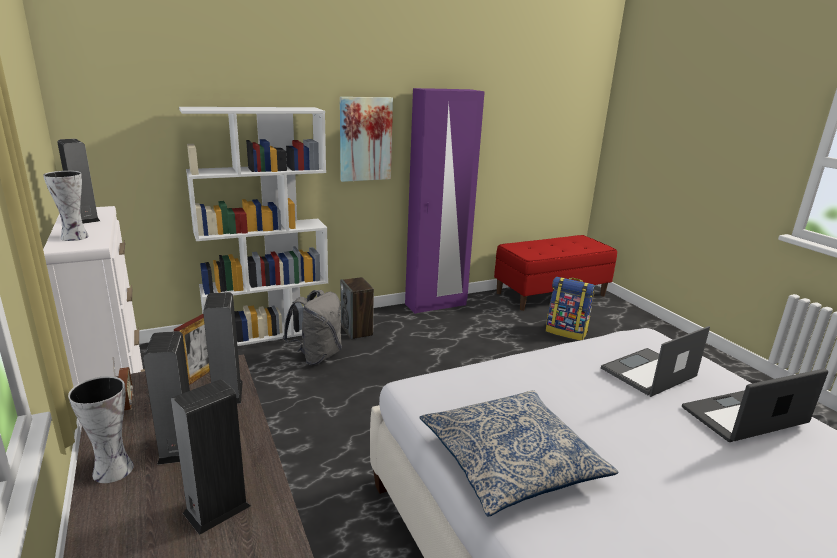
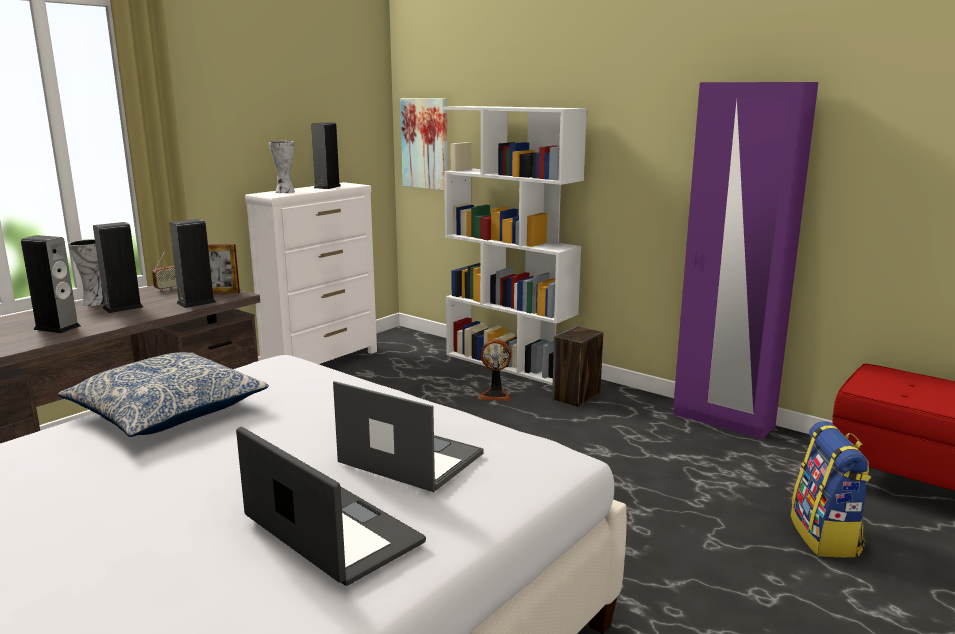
camera: 65 degrees right, 5 degrees down
(317, 356) = (495, 395): grey backpack -> fan
(365, 139) = (647, 152): picture -> picture (425, 143)

